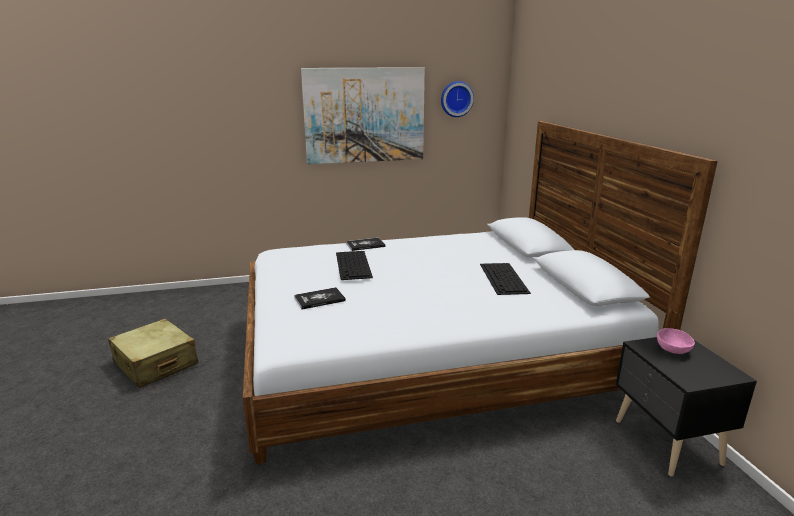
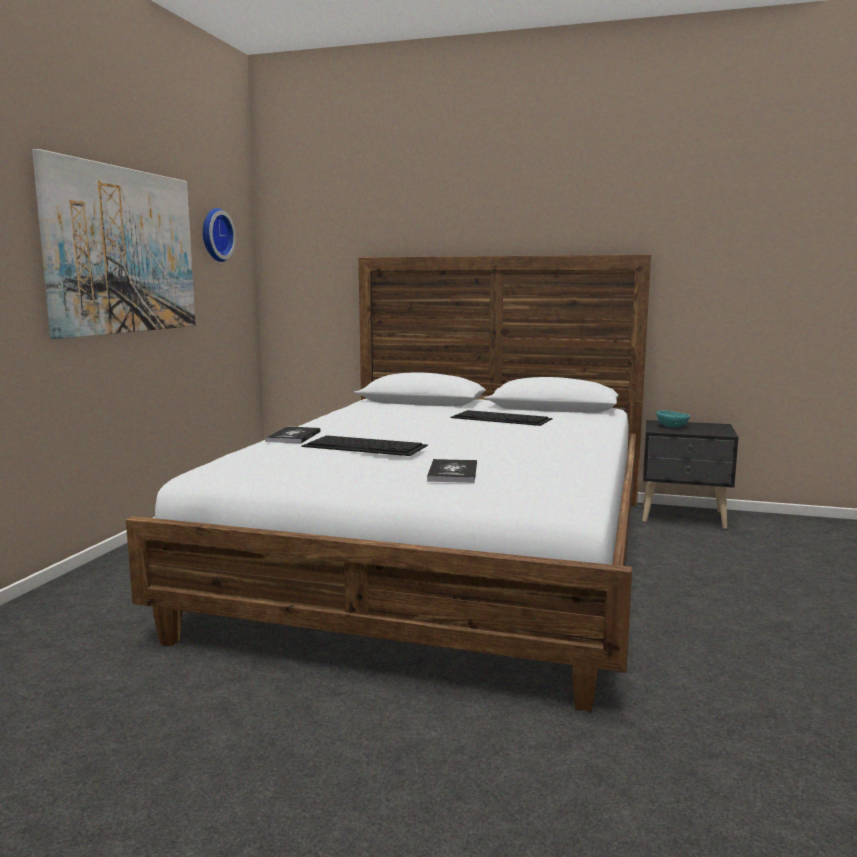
camera: 60 degrees left, 10 degrees down
(155, 364) = (147, 780): beige suitcase -> none
(673, 350) = (672, 426): pink bowl -> turquoise bowl

